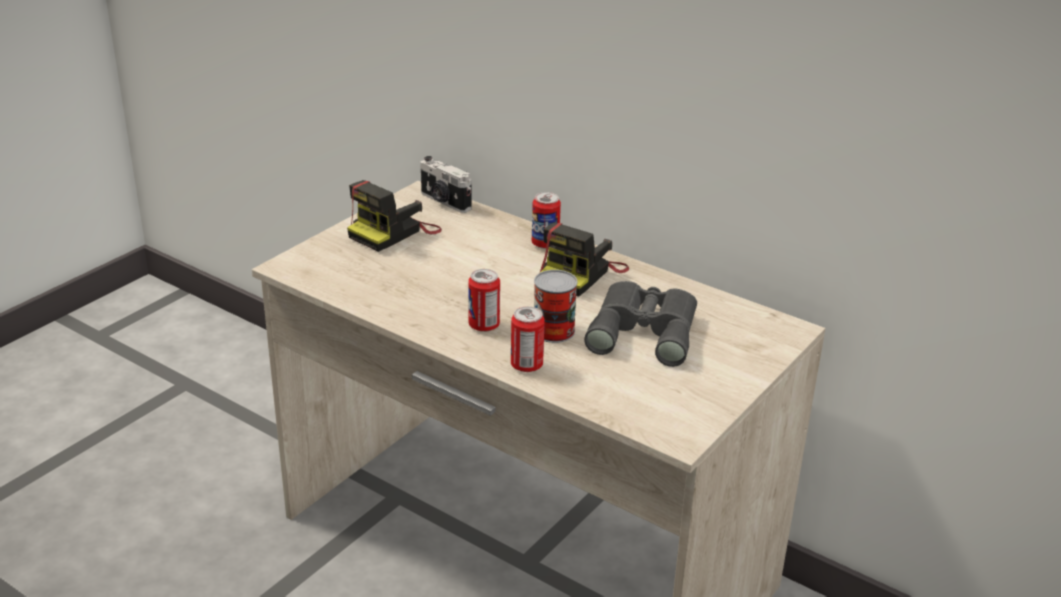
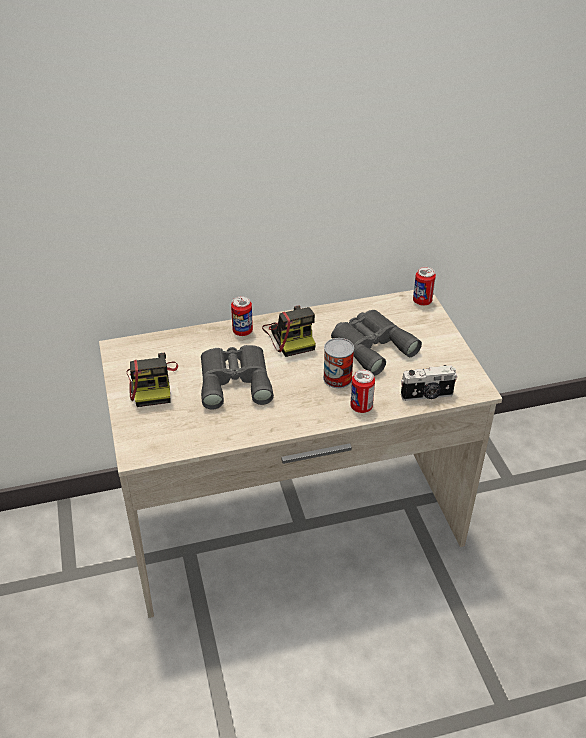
camera: 50 degrees left, 10 degrees up
(444, 202) = (142, 344): camera -> camera (427, 396)
(462, 272) = (235, 380): none -> grey binoculars
(484, 326) = (303, 402): can -> can (422, 301)

